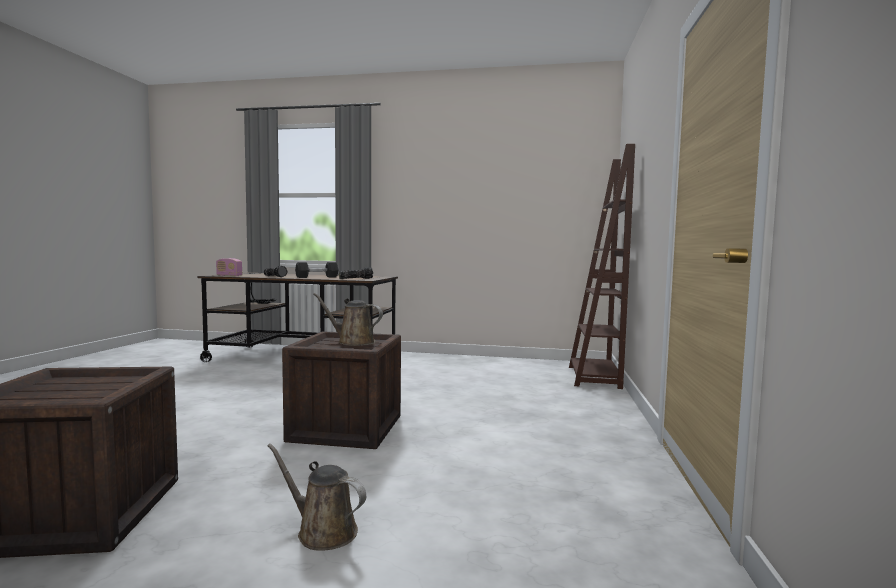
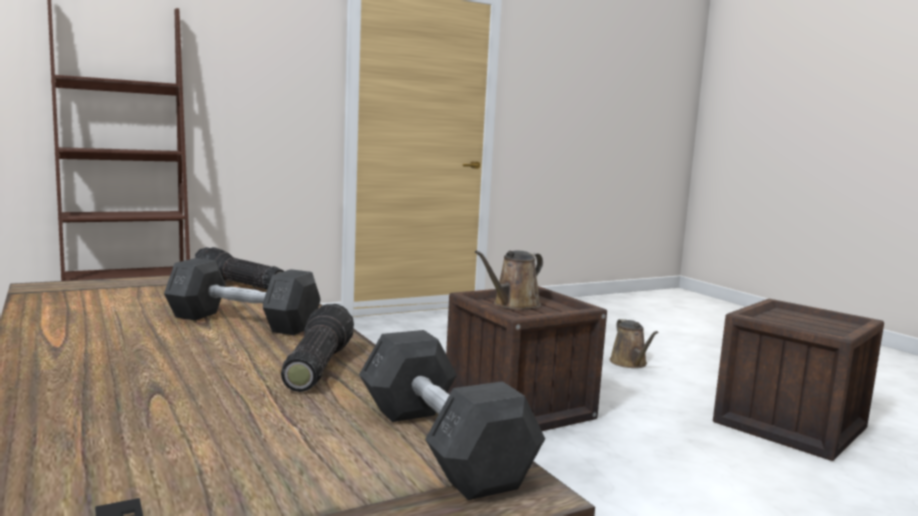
camera: 130 degrees left, 5 degrees up
(229, 275) = (440, 444): radio -> grey dumbbell
(353, 342) = (513, 305): brown watering can -> brown watering can turned 60 degrees clockwise

